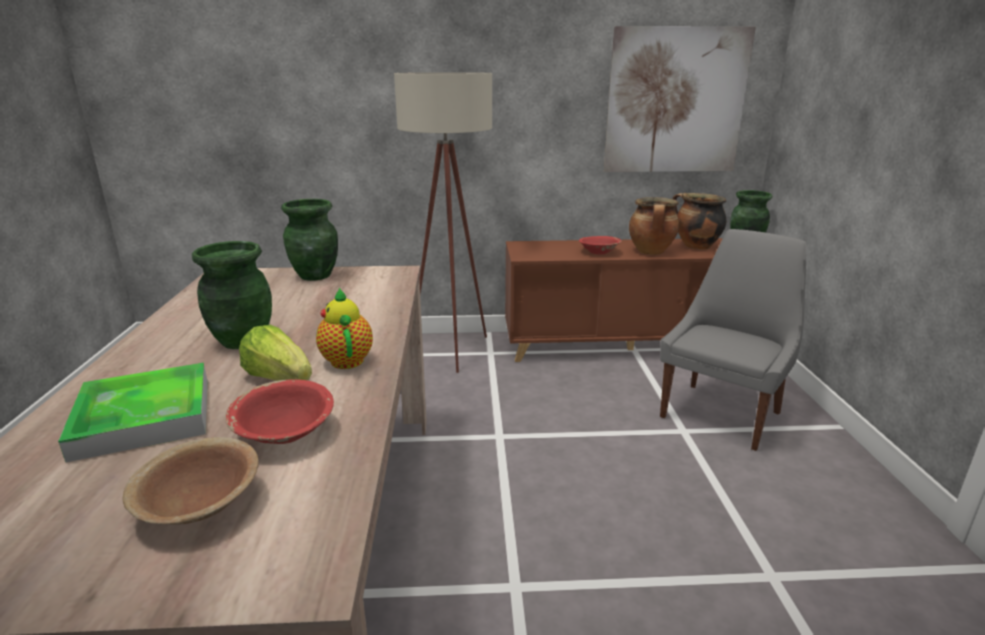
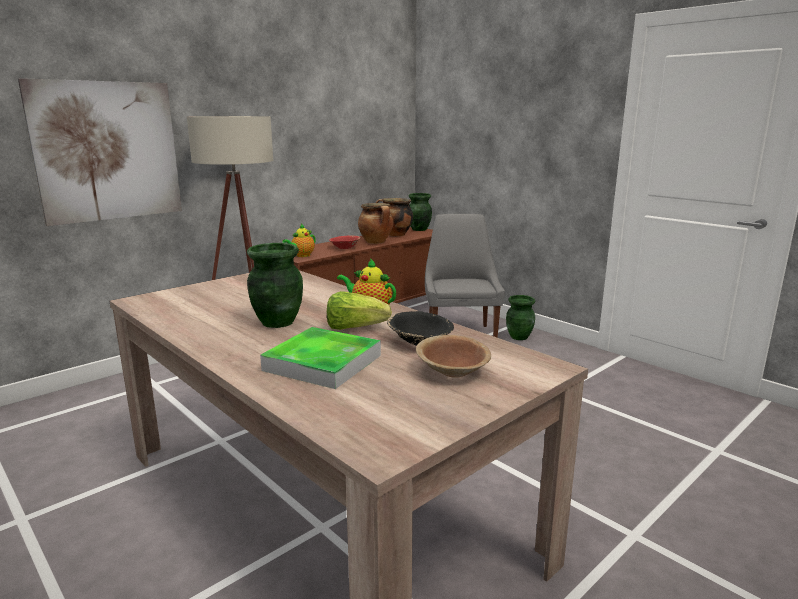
camera: 40 degrees left, 5 degrees down
(285, 432) = (420, 341): red bowl -> black bowl
(316, 275) = (224, 284): green vase -> green vase (519, 337)
(532, 253) = (301, 255): none -> teapot
(675, 101) = (363, 136): picture -> picture (107, 151)

